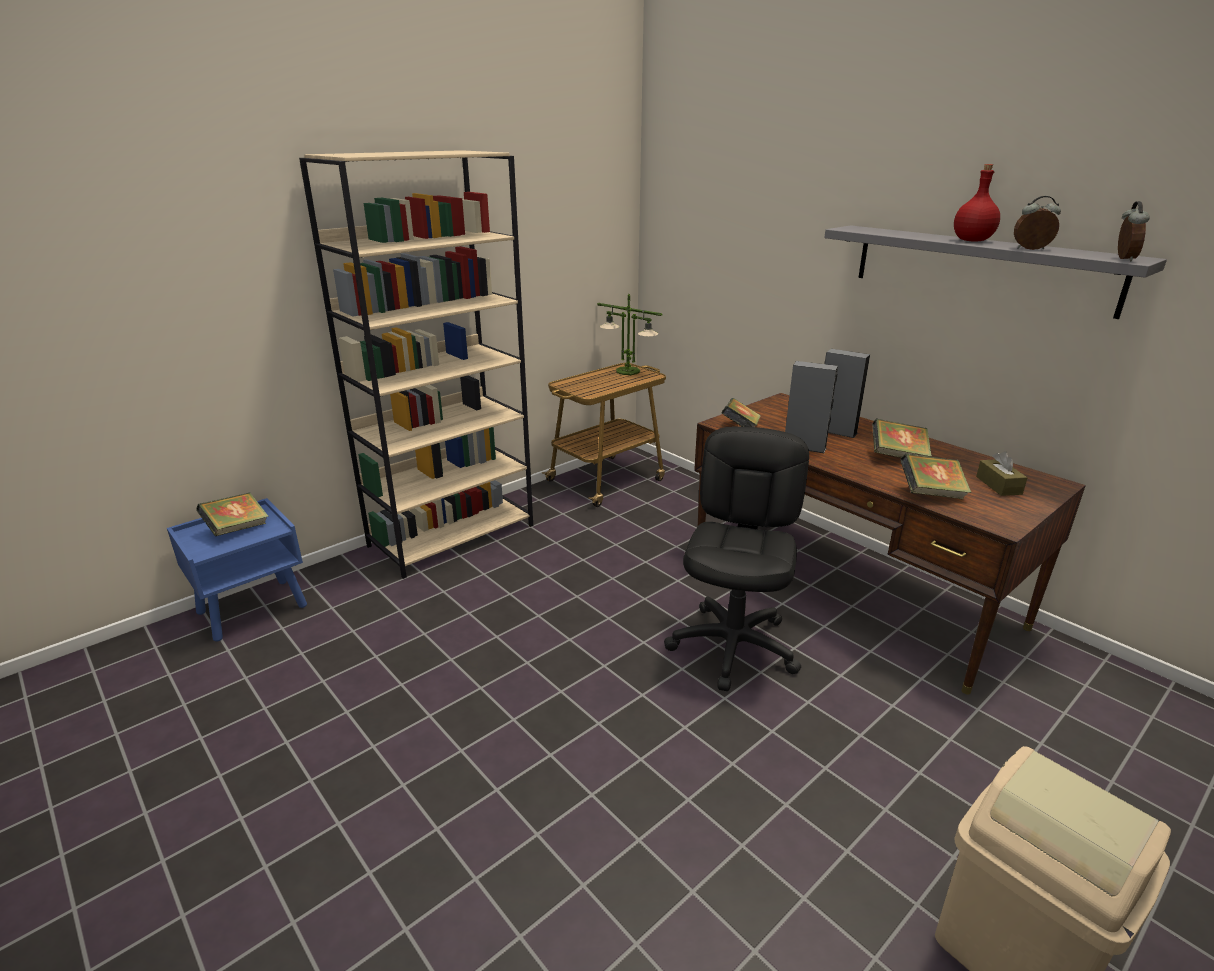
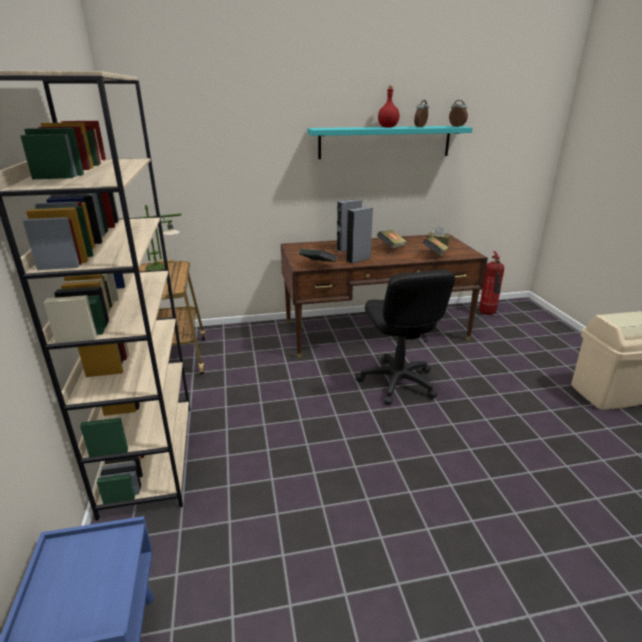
camera: 60 degrees left, 0 degrees up
(237, 529) = (82, 575): book -> none
(733, 646) = (397, 382): black office chair -> black office chair turned 150 degrees counterclockwise
(980, 268) = (385, 142): grey shelf -> turquoise shelf
(1118, 698) = (488, 314): none -> fire extinguisher

